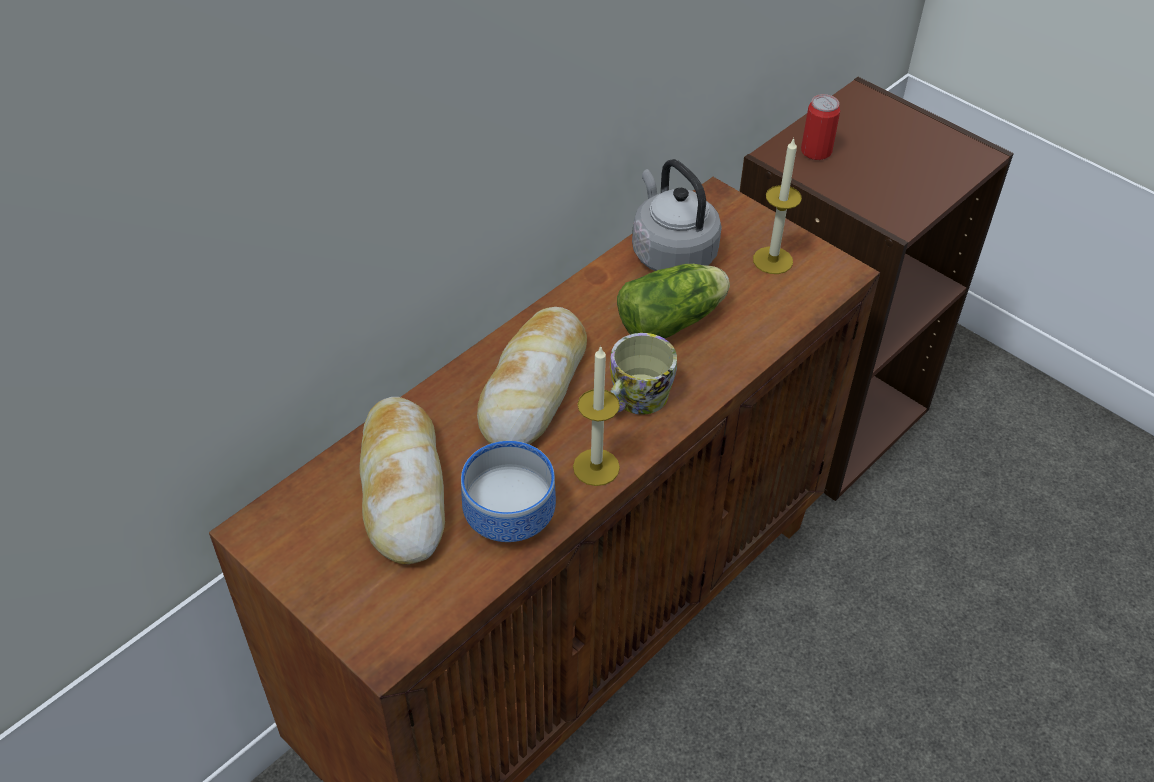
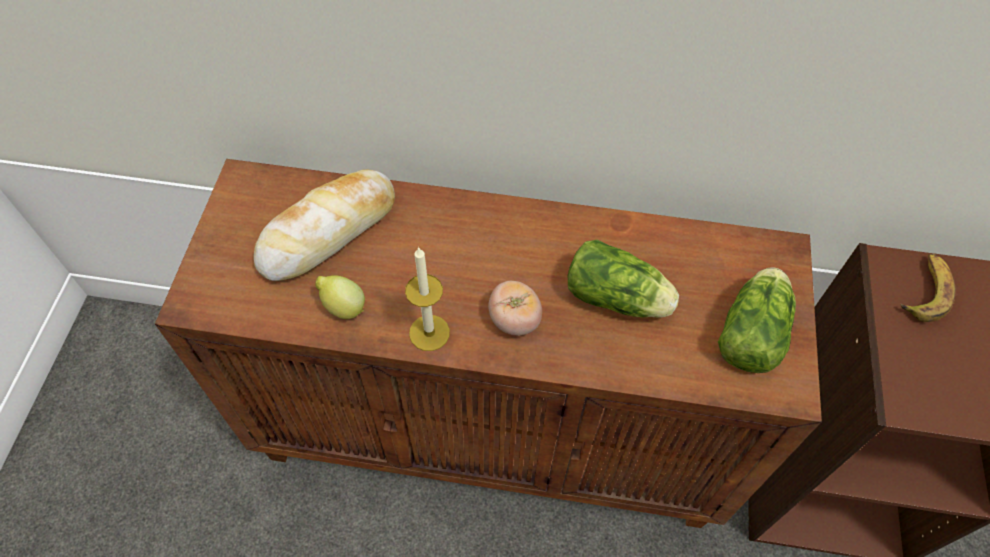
camera: 55 degrees right, 10 degrees up
(508, 519) = (343, 307): bowl -> lemon
(534, 387) = (475, 250): bread -> none
(635, 400) = (514, 320): mug -> tomato
(671, 252) = (692, 255): grey kettle -> none
(772, 260) = (752, 330): candle -> lettuce
(816, 151) = (925, 291): can -> banana

